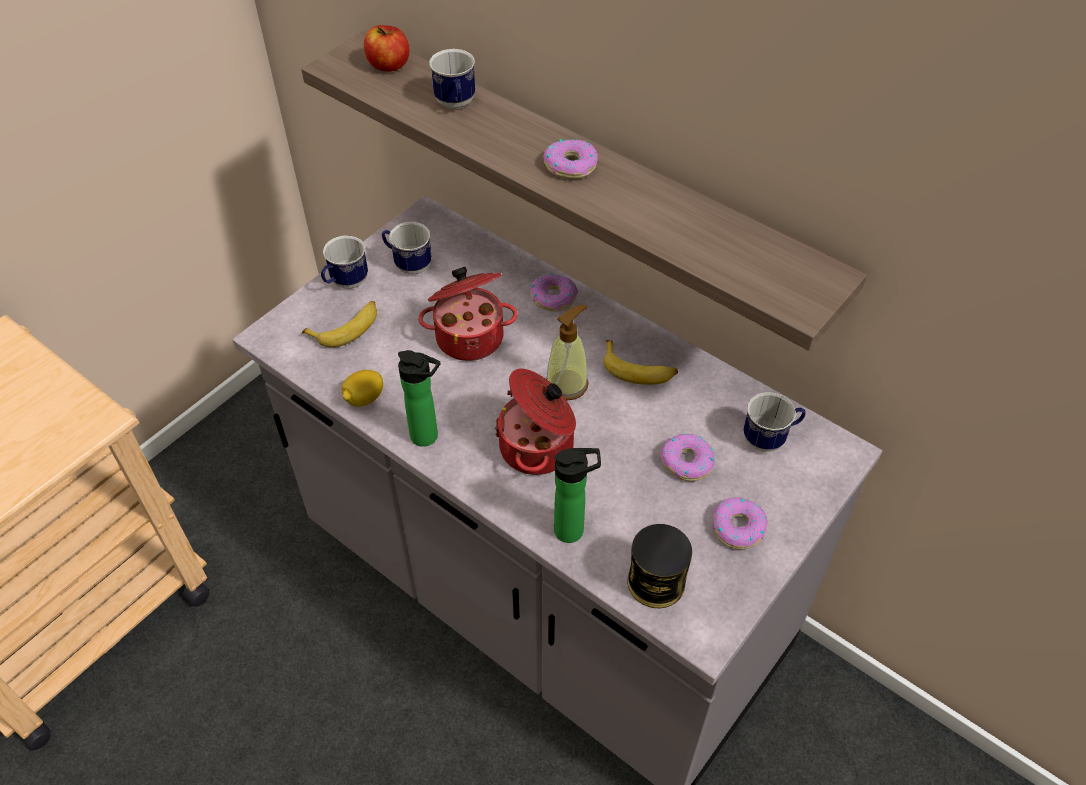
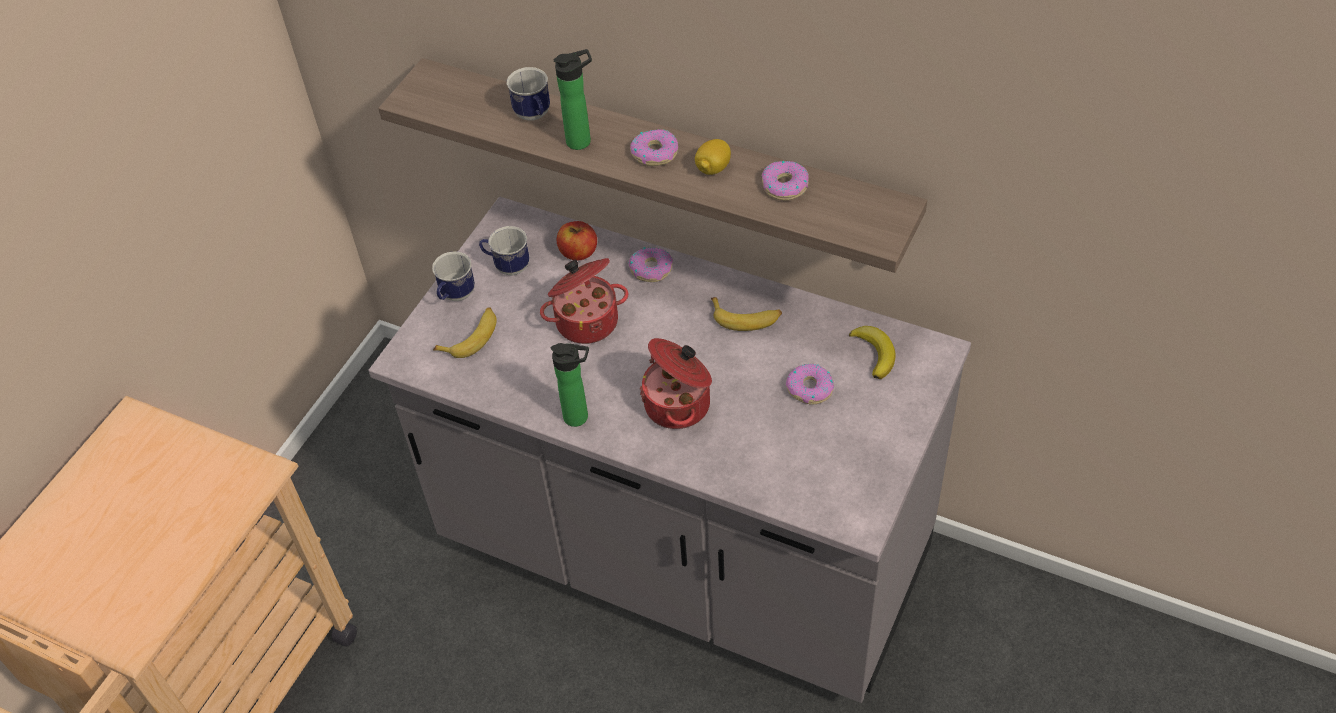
camera: 10 degrees left, 0 degrees up
(364, 398) = (511, 396): lemon -> lemon (713, 168)
(389, 65) = (459, 89): apple -> apple (578, 252)
(567, 384) = (687, 344): soap dispenser -> none
(574, 530) = (730, 466): bottle -> bottle (582, 141)
(656, 582) = (811, 492): can -> none
(737, 527) = (866, 433): donut -> donut (784, 186)
(770, 439) = (875, 353): mug -> banana

